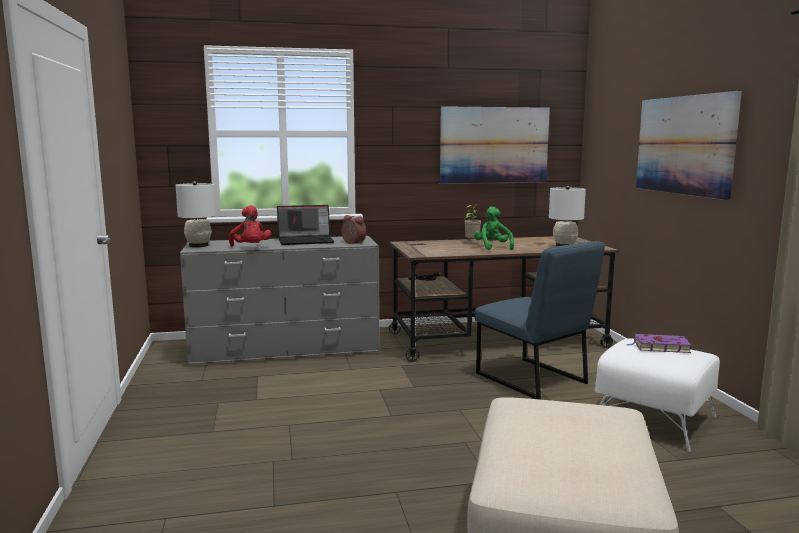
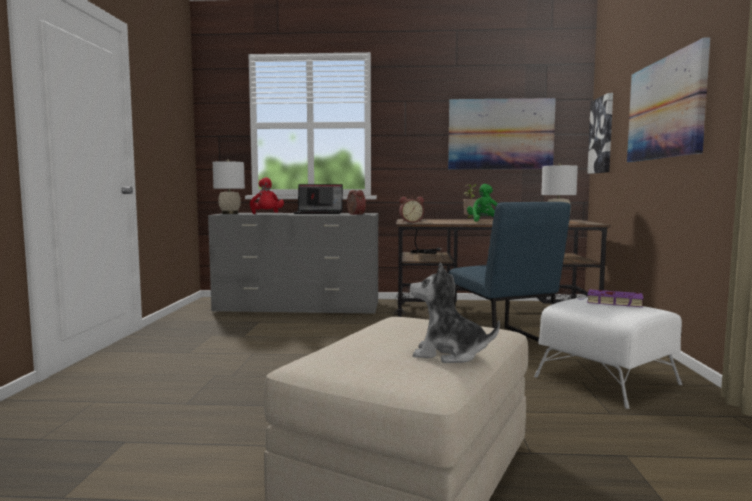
camera: 15 degrees right, 5 degrees down
(419, 252) = (411, 222): none -> alarm clock
(598, 150) = (602, 135): none -> picture
(616, 454) = (449, 354): none -> plush toy

